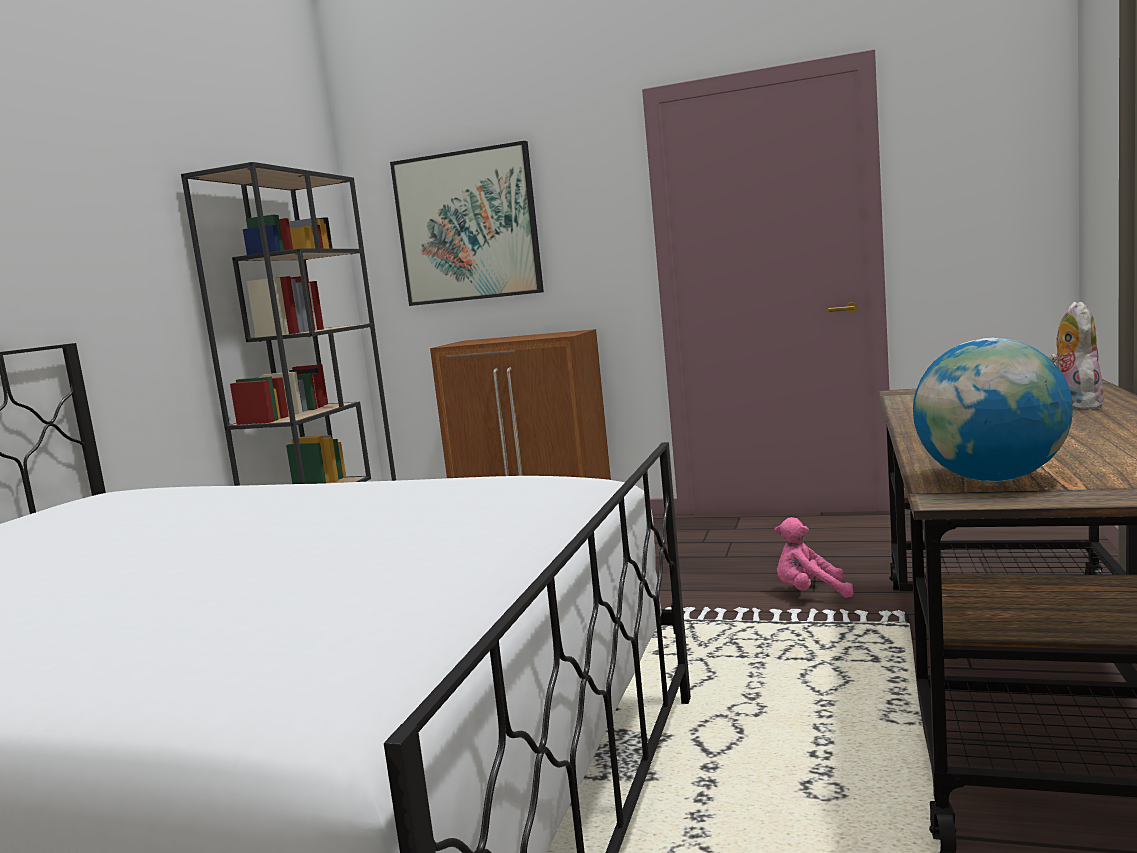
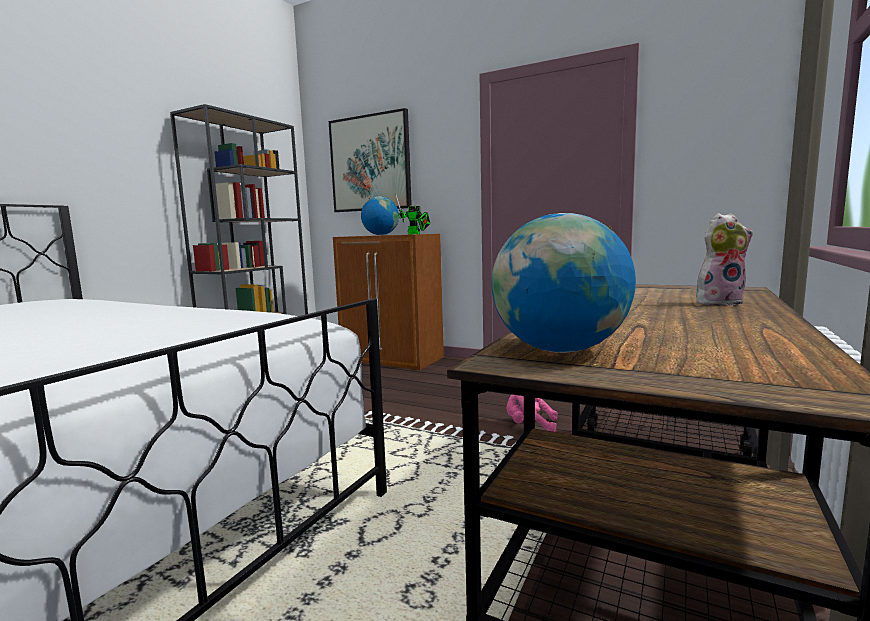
camera: 10 degrees right, 0 degrees up
(503, 338) = (381, 235): none -> globe
(564, 333) = (415, 234): none -> toy robot
(1074, 405) = (719, 302): plush toy -> plush toy turned 60 degrees clockwise

